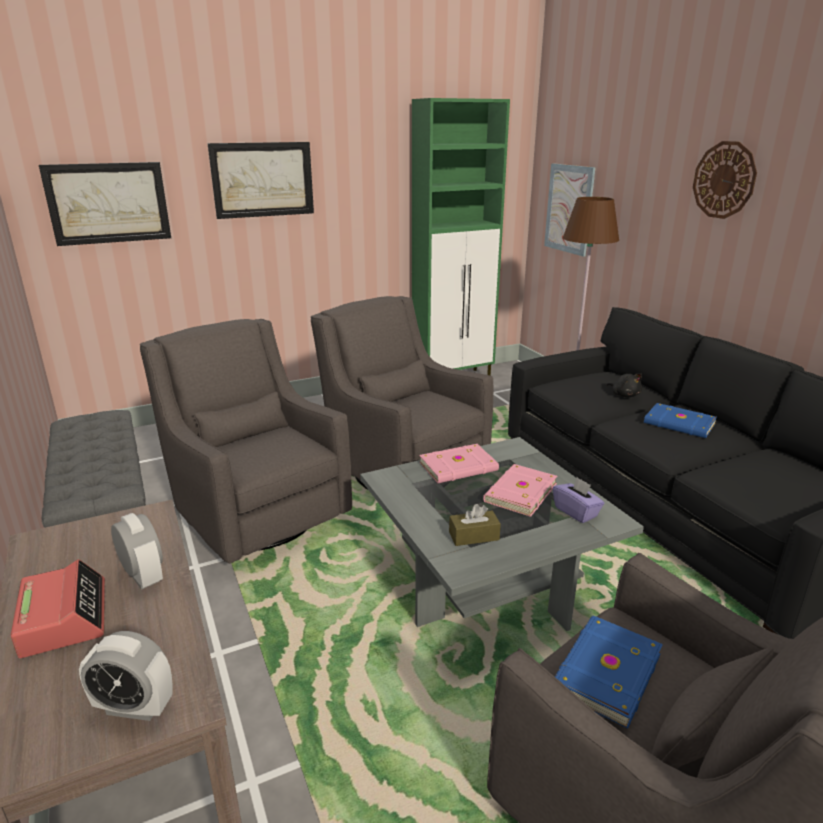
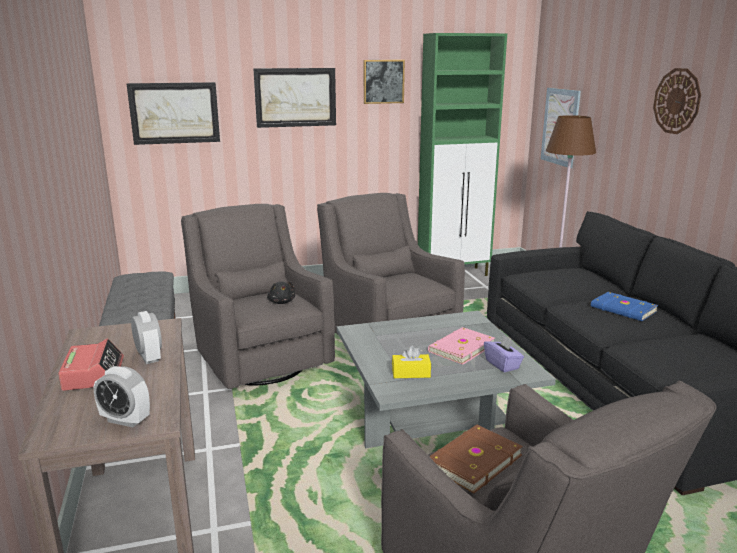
camera: 10 degrees right, 5 degrees down
(367, 158) = (383, 81): none -> picture
(459, 467) = (418, 327): pink book -> none
(474, 536) = (411, 373): brown tissue box -> yellow tissue box
(604, 671) = (472, 460): blue book -> brown book
(624, 395) = (584, 285): black plush toy -> black plush toy (281, 302)

